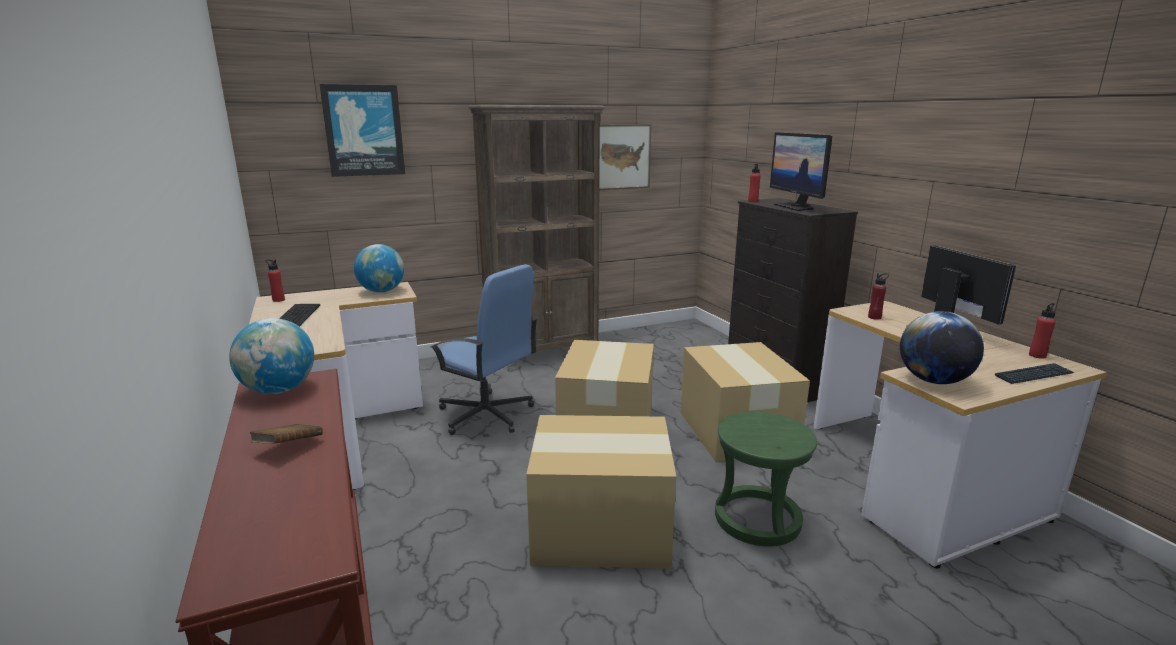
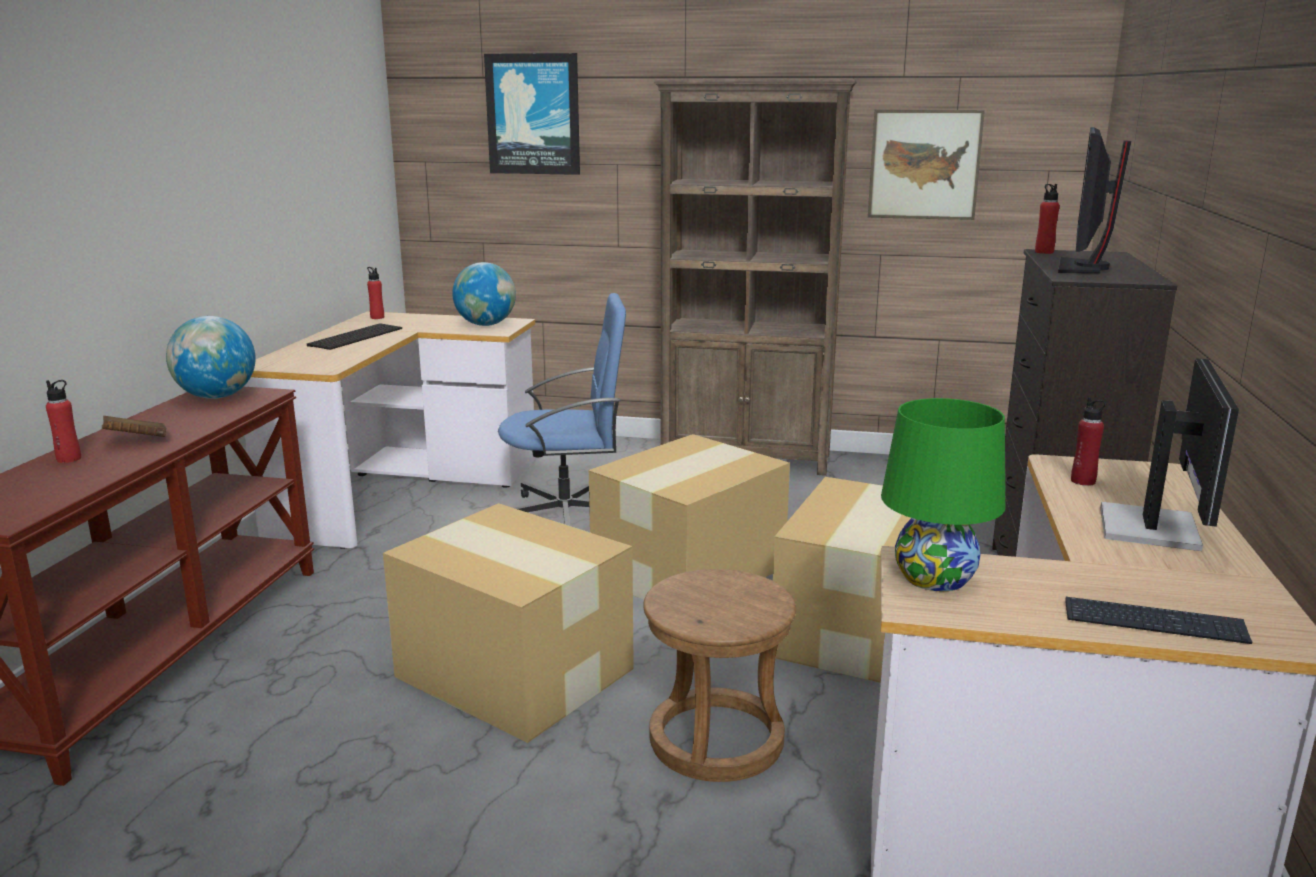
camera: 35 degrees right, 0 degrees up
(486, 415) = (567, 515): blue office chair -> blue office chair turned 75 degrees counterclockwise
(756, 519) = (716, 739): green stool -> brown stool
(933, 381) = (934, 577): globe -> green table lamp
(1037, 355) = (1258, 604): red bottle -> red bottle (69, 459)

